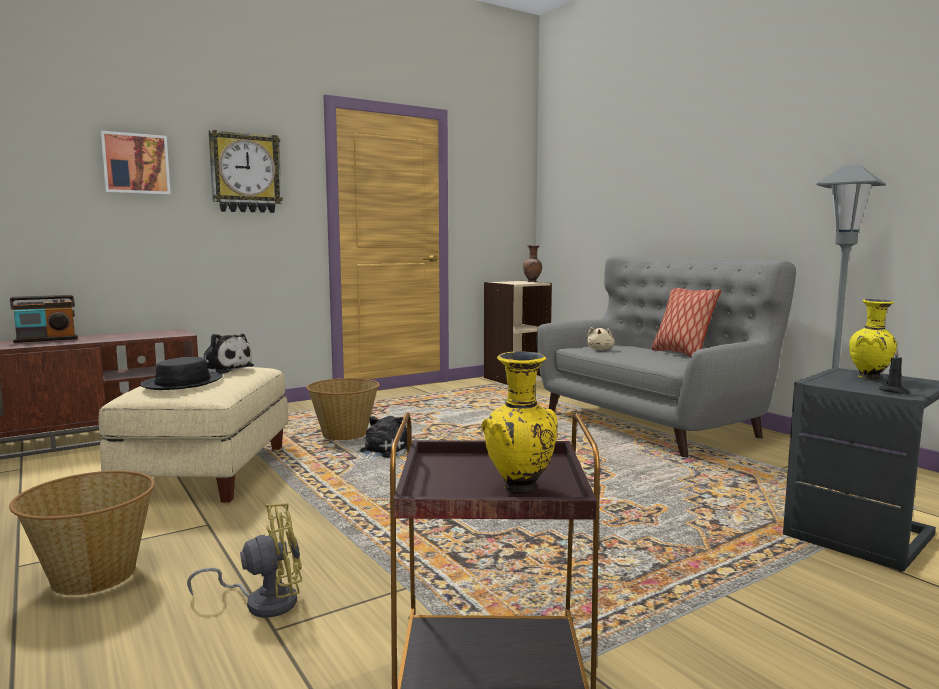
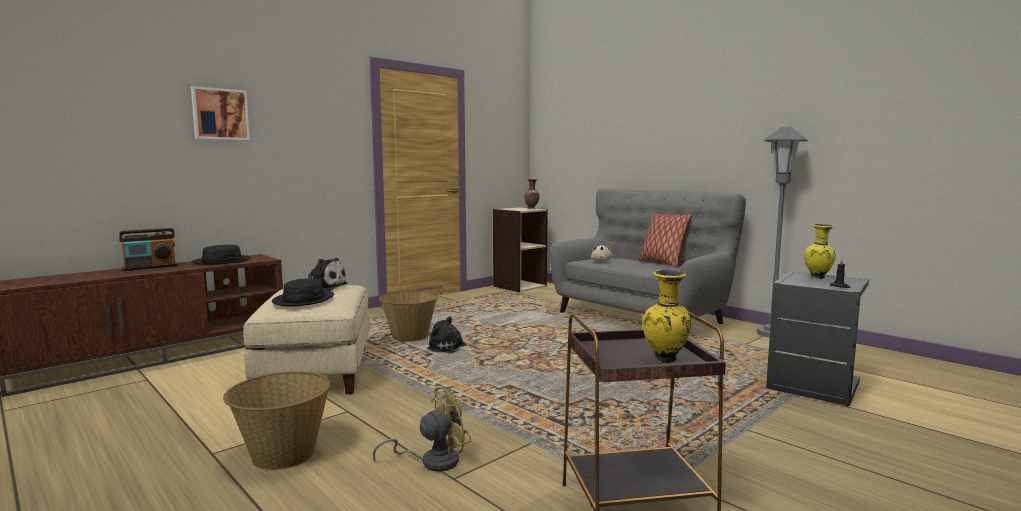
camera: 10 degrees left, 0 degrees up
(130, 335) = (222, 261): none -> black hat
(245, 173) = (309, 122): wall clock -> none
(382, 452) = (449, 348): plush toy -> plush toy turned 90 degrees counterclockwise

